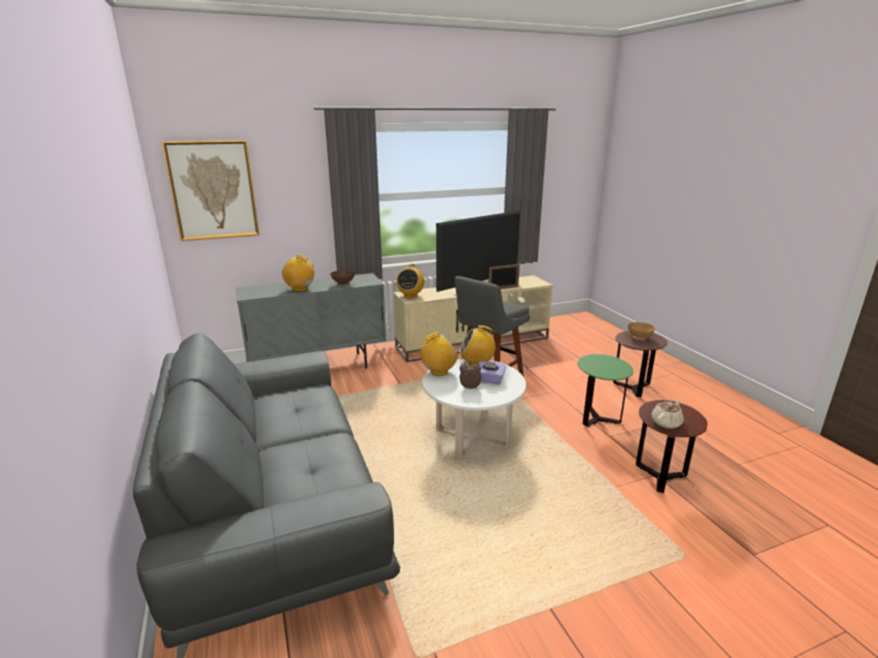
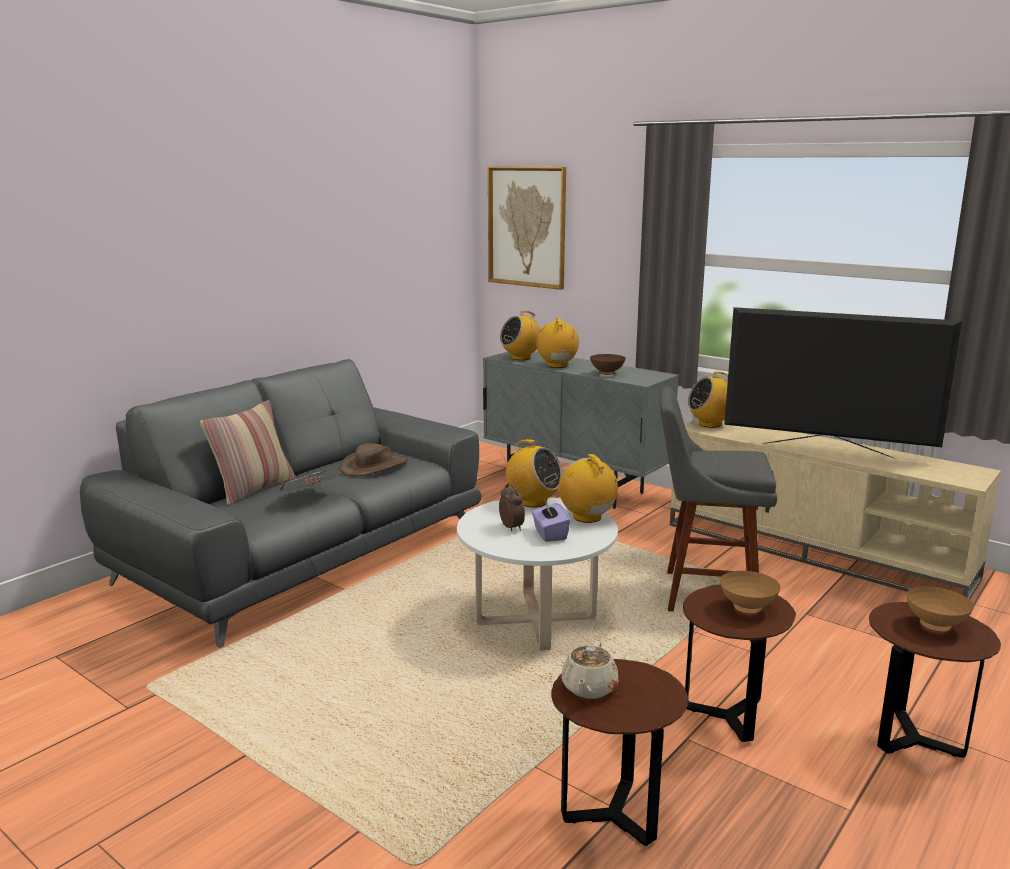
camera: 60 degrees right, 5 degrees down
(261, 292) = (521, 358): none -> radio
(269, 471) = (253, 489): none -> pillow
(297, 406) = (374, 466): none -> brown hat
(325, 447) = (311, 497): none -> newspaper
(503, 288) = (871, 463): picture frame -> none
(597, 419) = (729, 716): green side table -> brown side table
(606, 363) = (748, 608): none -> brown bowl
(666, 422) = (589, 688): beige teapot -> beige teapot turned 90 degrees clockwise

